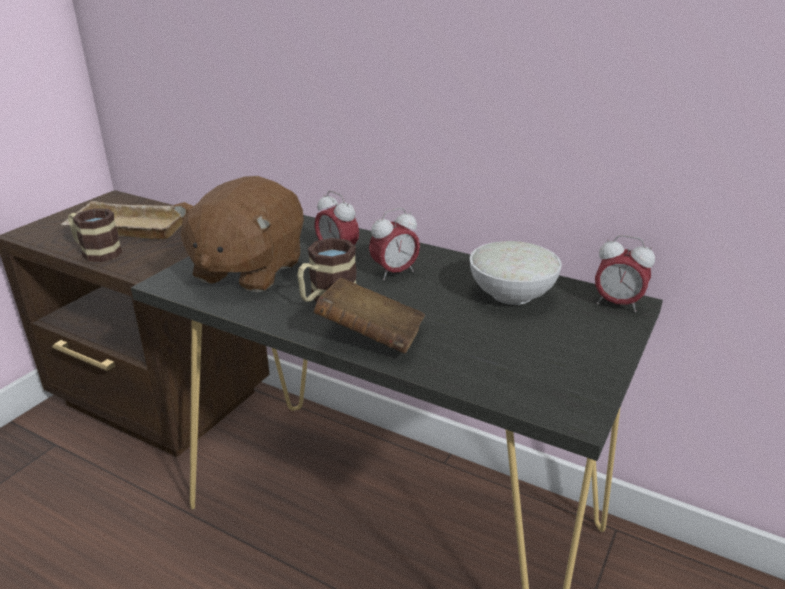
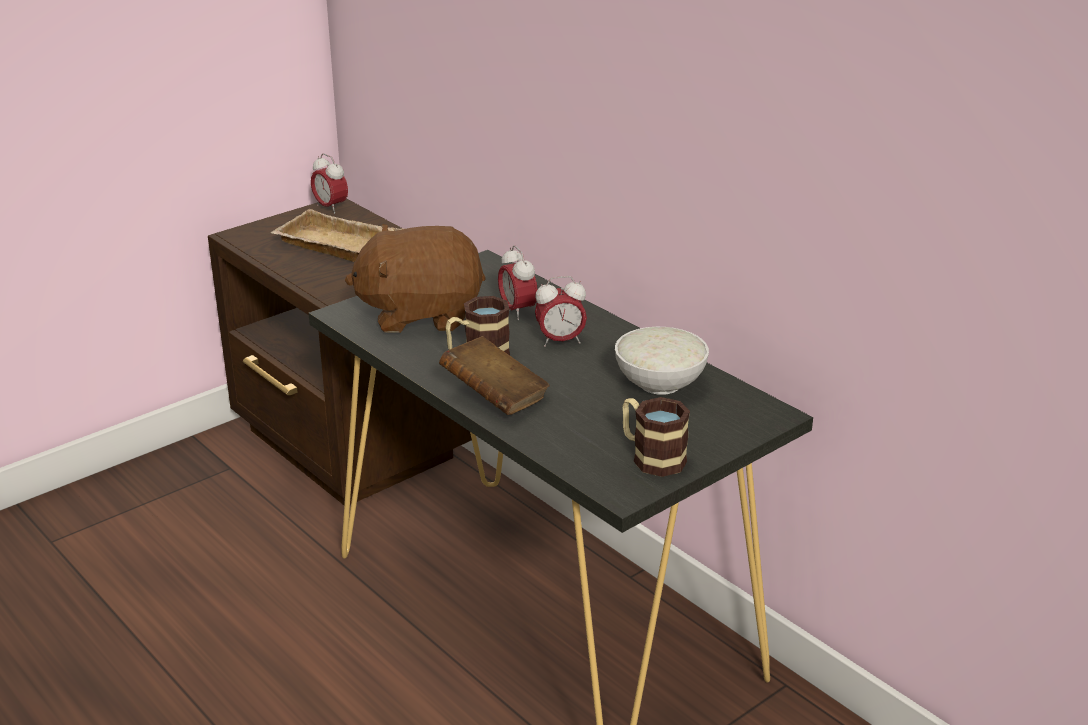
camera: 20 degrees right, 0 degrees up
(96, 252) = (297, 268): mug -> mug (651, 456)
(247, 270) = (420, 314): brown plush toy -> brown plush toy turned 45 degrees clockwise
(617, 304) = (759, 412): alarm clock -> alarm clock (330, 208)

